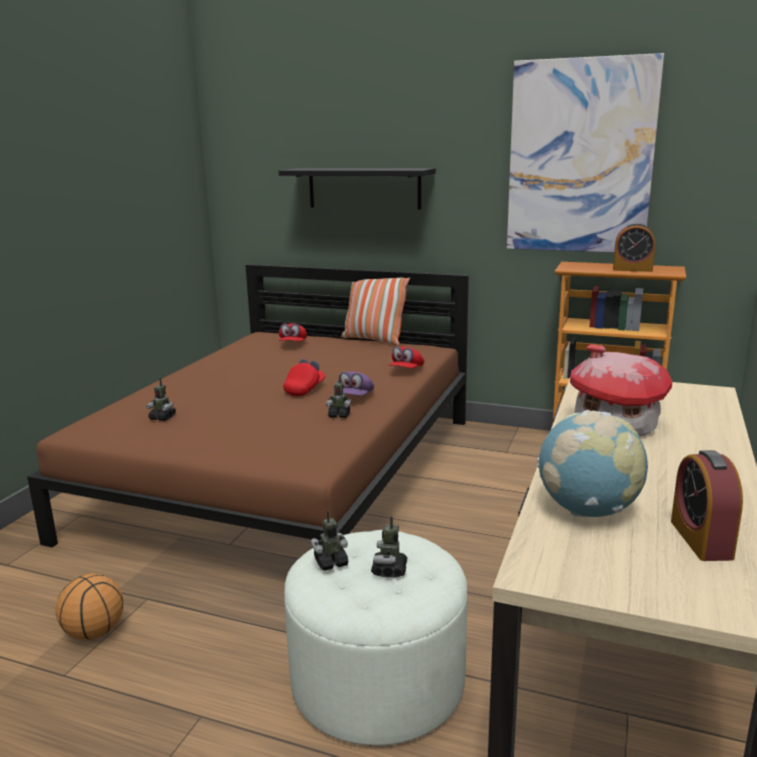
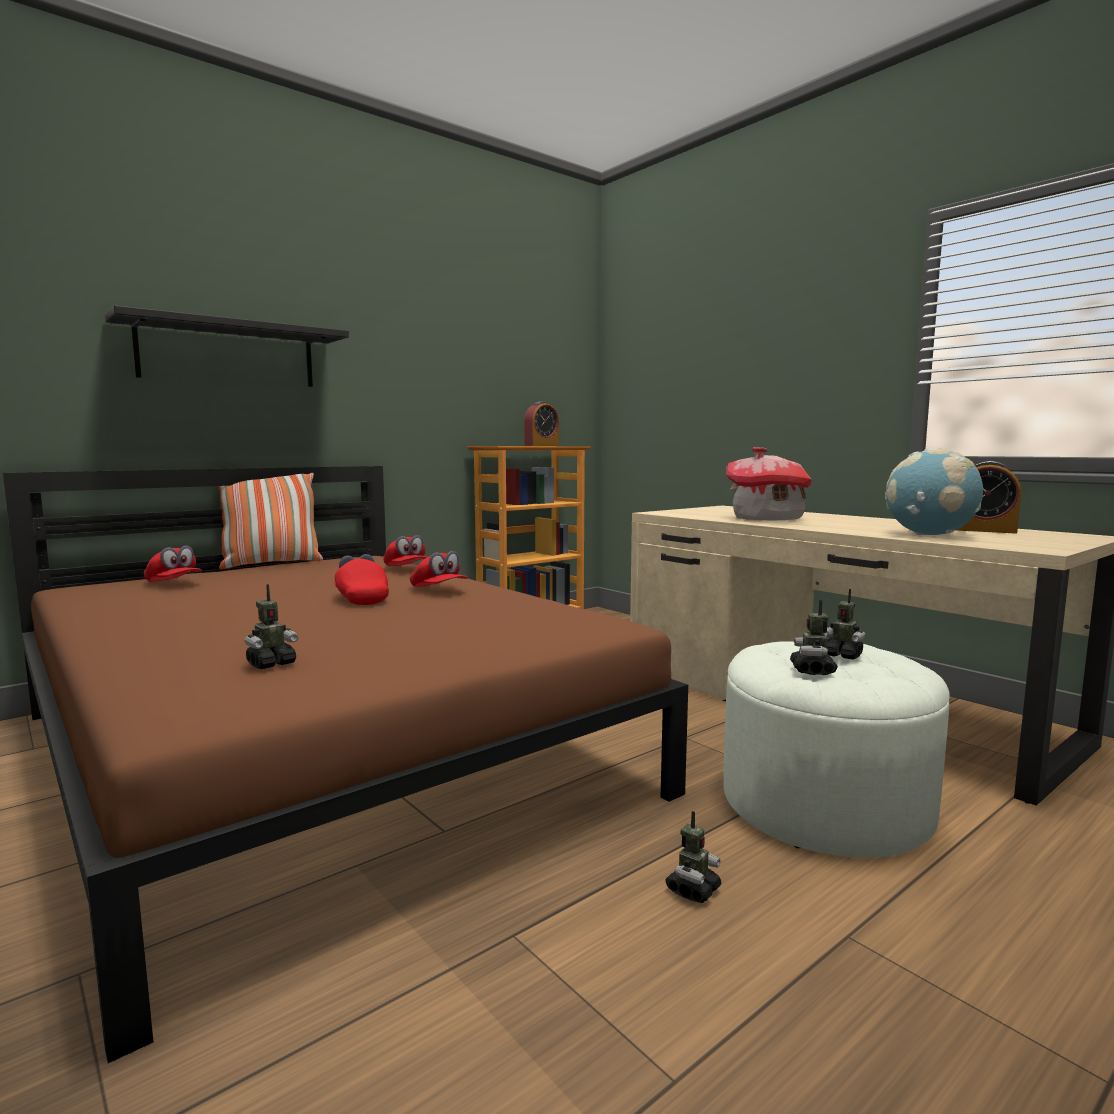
camera: 60 degrees left, 10 degrees down
(95, 631) = (562, 1016): basketball -> none
(339, 415) = (477, 600): toy robot -> toy robot (693, 890)
(355, 397) = (438, 590): purple cap -> red cap
(580, 157) = (473, 341): picture -> none

